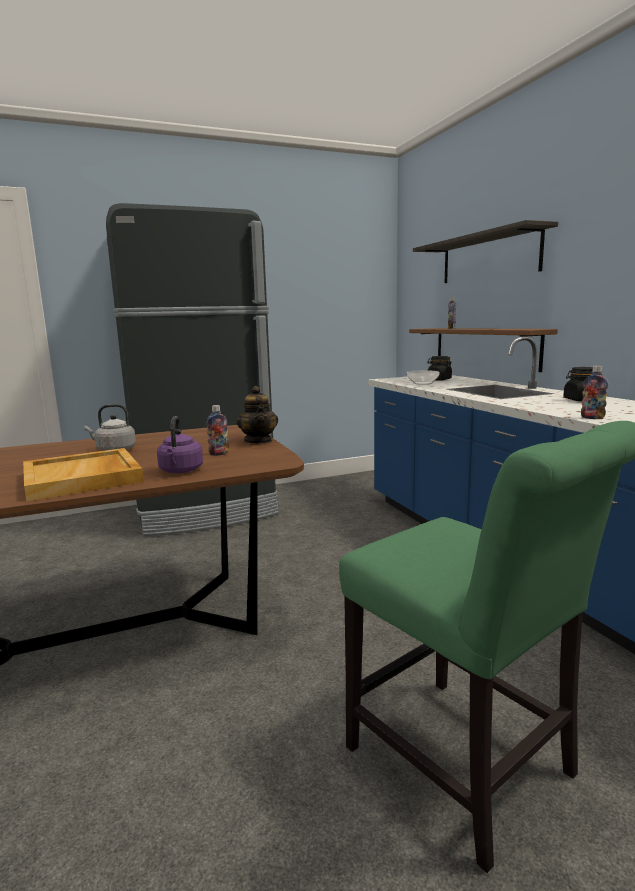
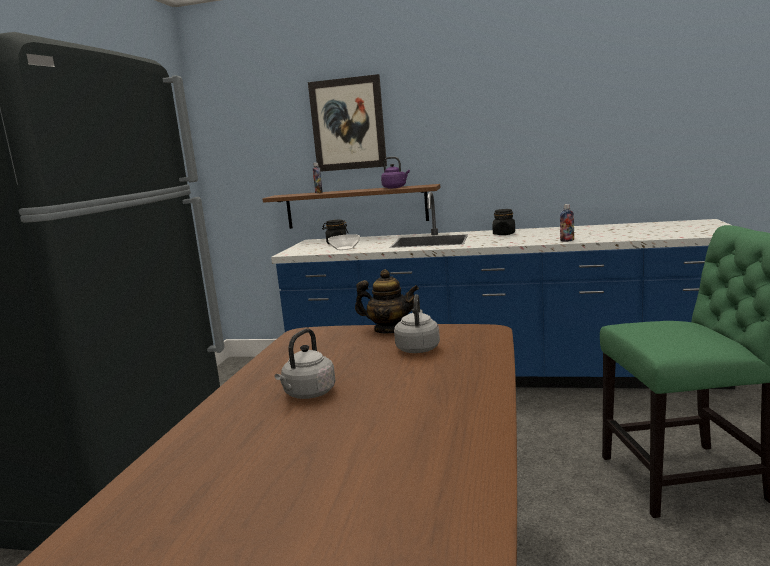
camera: 55 degrees left, 0 degrees up
(83, 478) = (432, 413): beige tray -> none
(180, 471) = (467, 367): purple kettle -> purple kettle (395, 187)
(219, 454) = (418, 348): bottle -> grey kettle
(488, 257) = (348, 124): shelf -> picture

